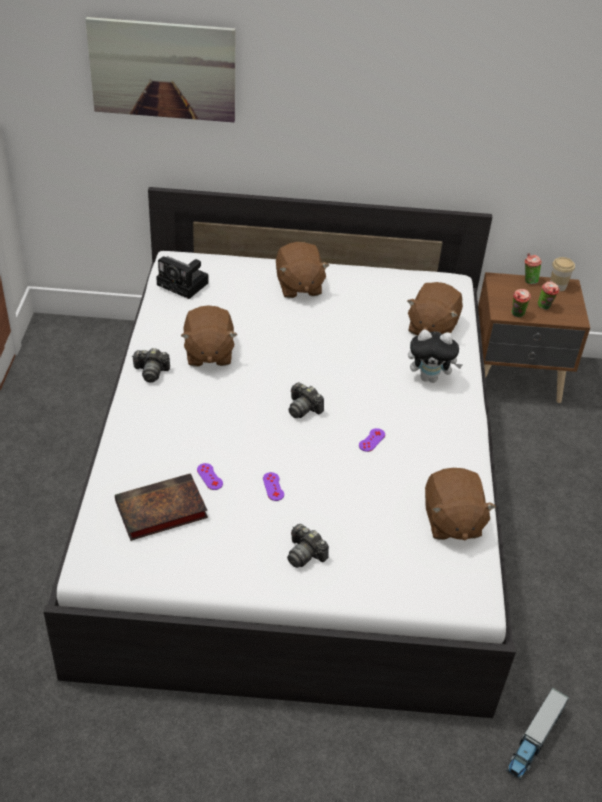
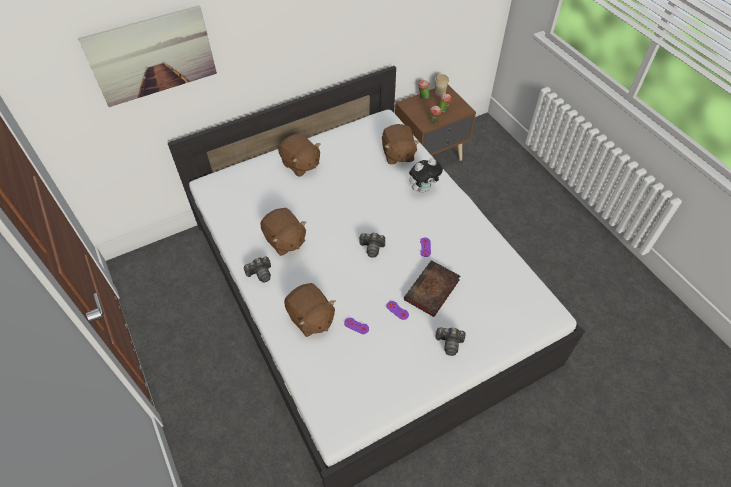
camera: 30 degrees left, 10 degrees up
(159, 511) = (346, 368): book -> book (431, 291)
(184, 284) = (229, 199): camera -> none
(451, 521) = (505, 274): brown plush toy -> brown plush toy (310, 318)
(534, 740) = (589, 364): toy truck -> none

